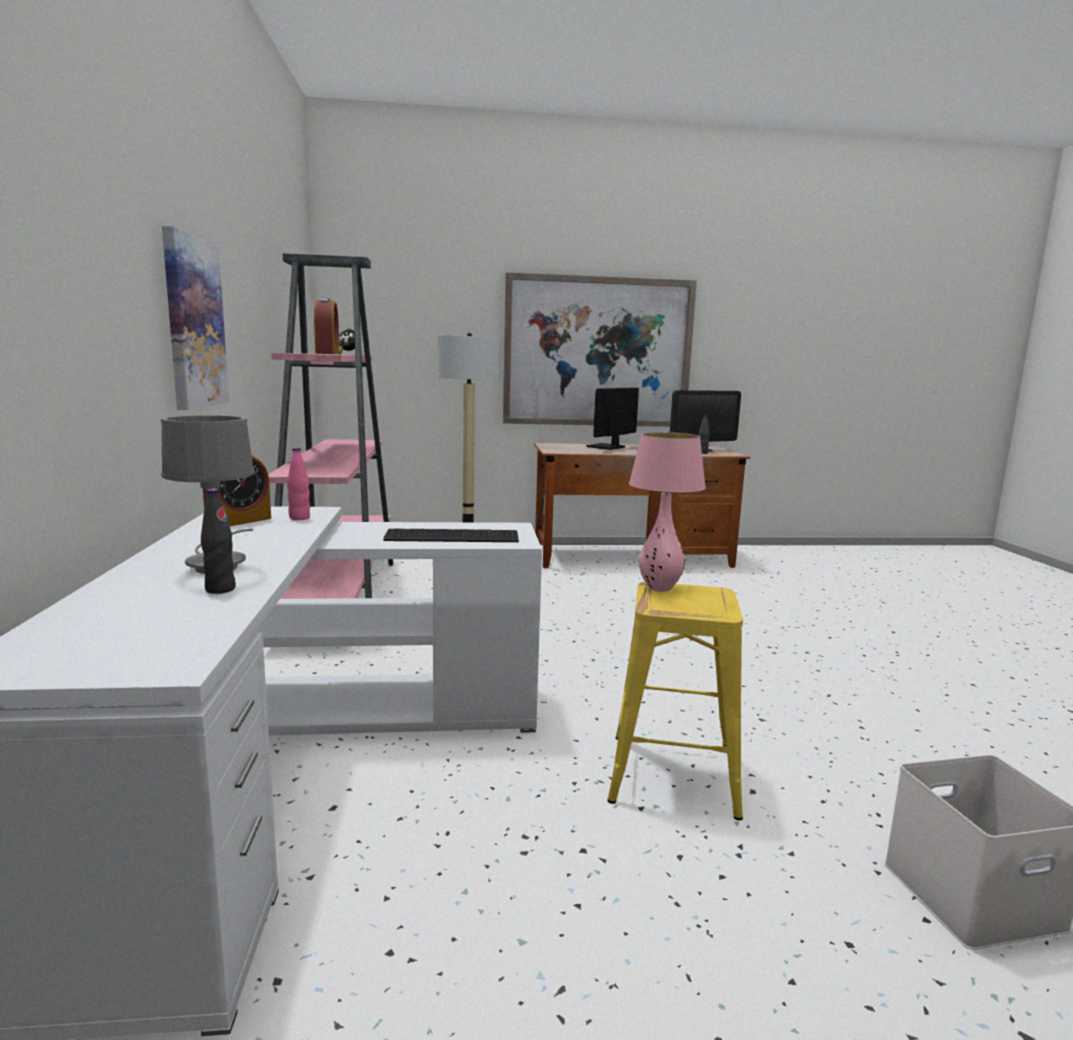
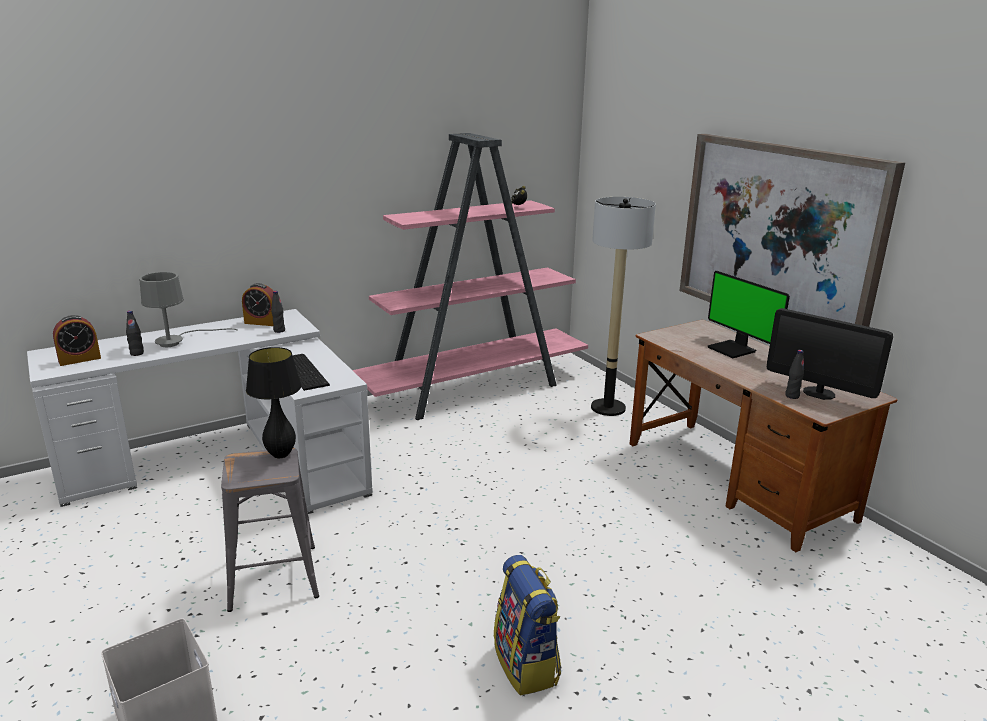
camera: 65 degrees right, 10 degrees up
(193, 323) = (287, 206): picture -> none
(299, 518) = (279, 330): pink bottle -> black bottle
(327, 353) = (416, 219): alarm clock -> alarm clock (79, 359)
(607, 447) = (733, 349): monitor -> monitor turned 135 degrees counterclockwise
(660, 588) = (280, 455): pink table lamp -> black table lamp
(675, 774) = (273, 577): yellow stool -> grey stool
(857, 671) = (527, 665): none -> backpack

